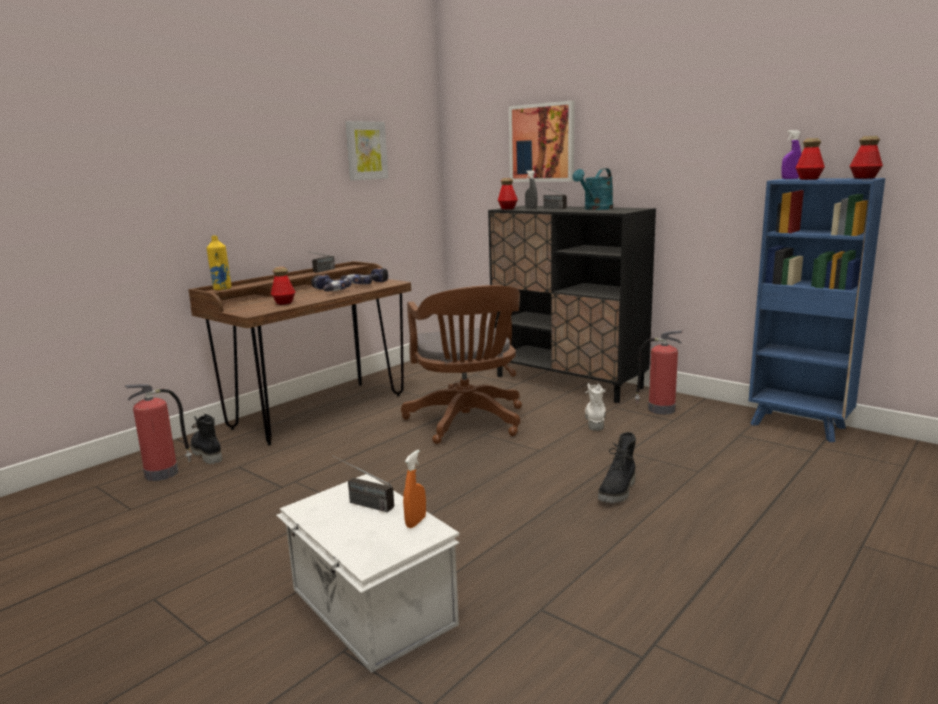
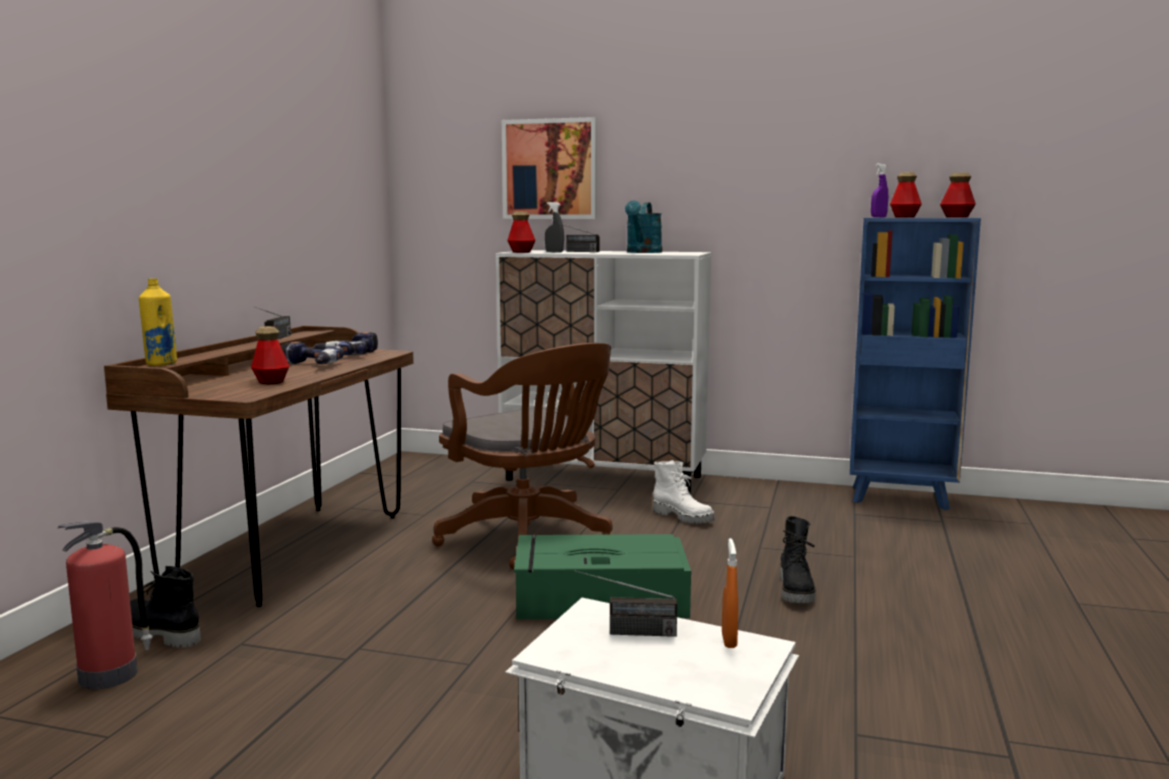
camera: 25 degrees left, 5 degrees down
(366, 150) = (312, 166): picture -> none
(468, 473) = (598, 598): none -> green storage box
(568, 382) = (604, 478): black cabinet -> white cabinet
(594, 420) = (684, 517): white boot -> white boot turned 150 degrees clockwise
(659, 409) = (743, 497): fire extinguisher -> none

